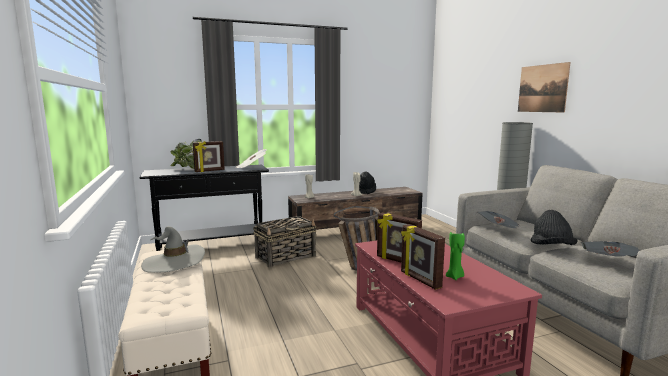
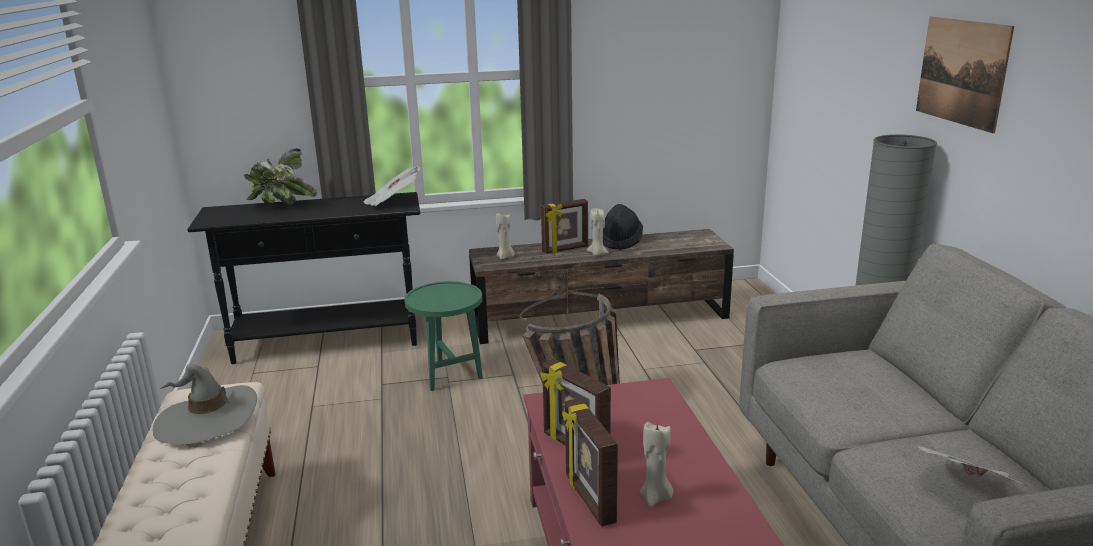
camera: 10 degrees right, 10 degrees up
(210, 171) = (312, 213): picture frame -> picture frame (565, 249)
(286, 257) = (449, 374): basket -> green side table
(455, 277) = (656, 497): green candle -> beige candle
(498, 231) = (807, 382): newspaper -> none
(551, 247) = (882, 437): black hat -> none

